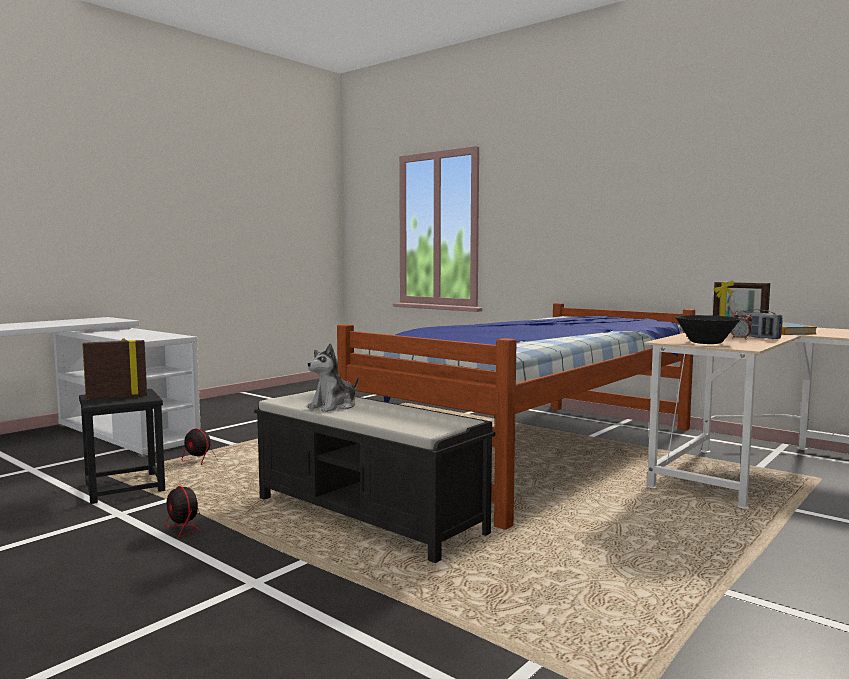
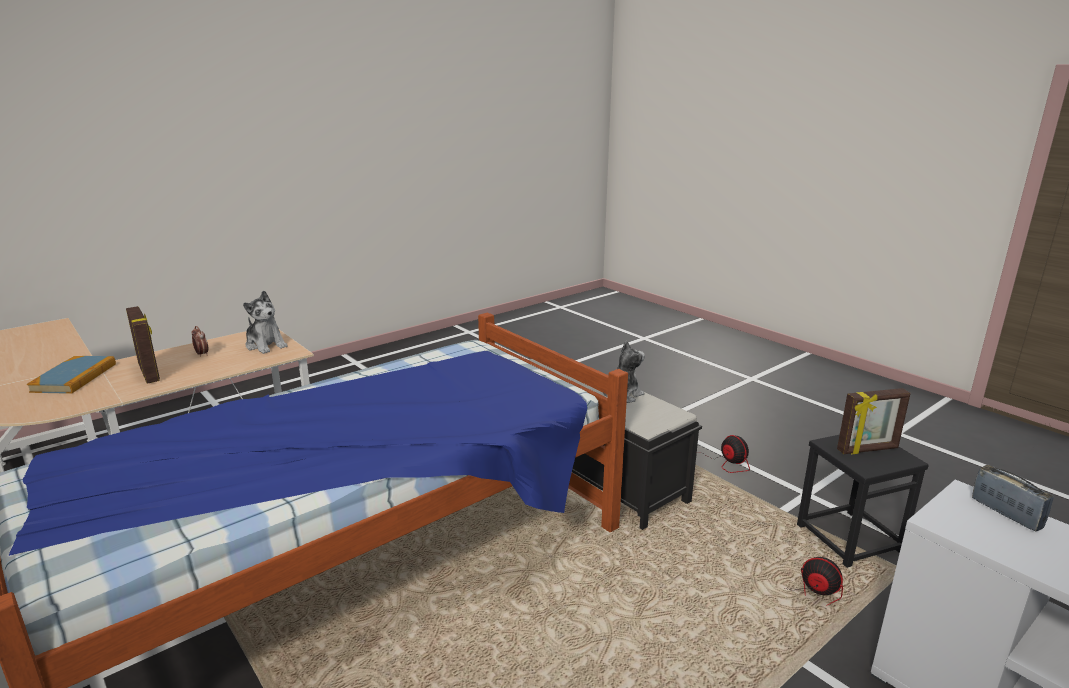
camera: 170 degrees left, 15 degrees up
(706, 343) = (266, 345): black bowl -> plush toy
(757, 337) = (172, 357): radio -> radio (1006, 513)

